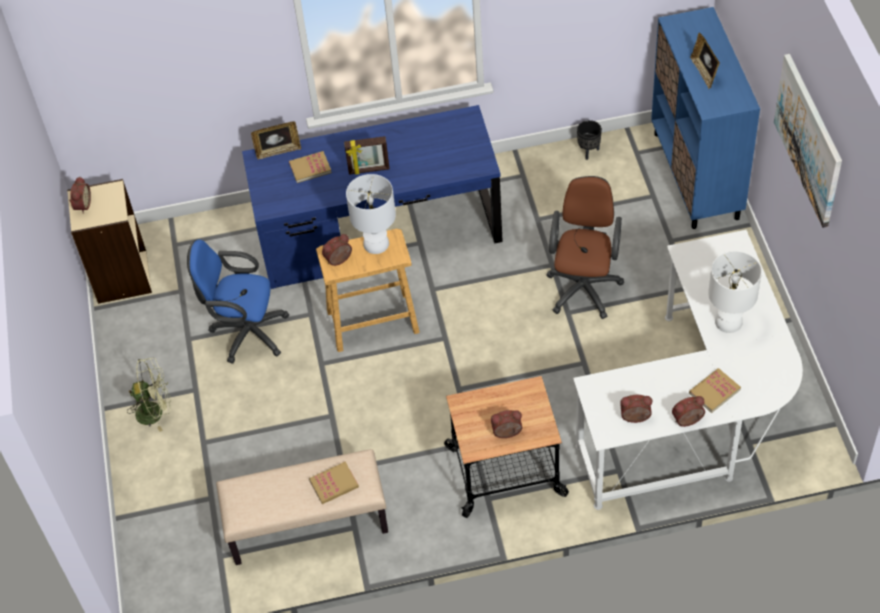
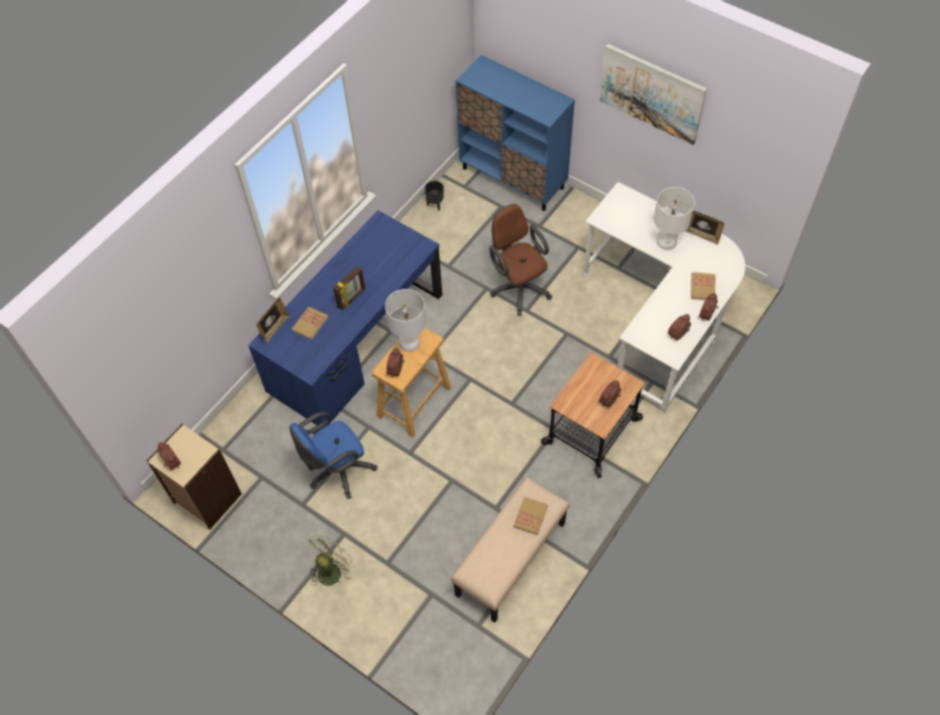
camera: 45 degrees left, 5 degrees up
(704, 73) = (520, 97): picture frame -> picture frame (701, 235)

